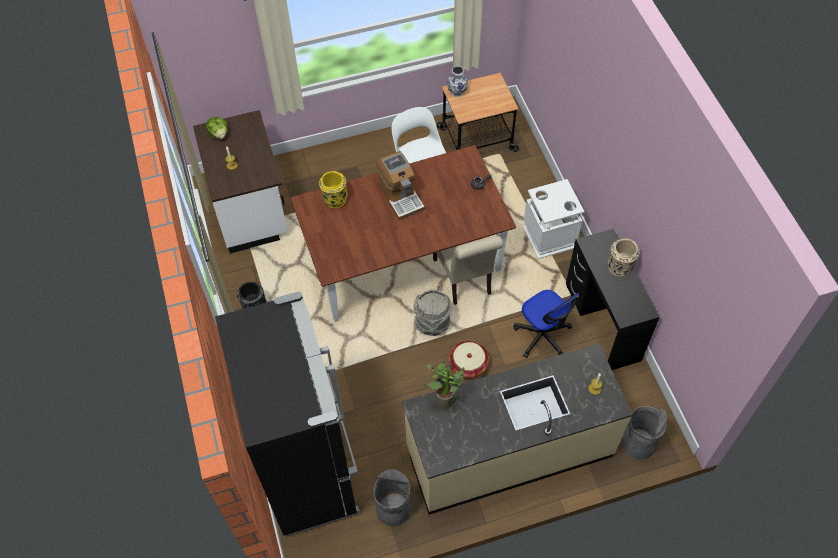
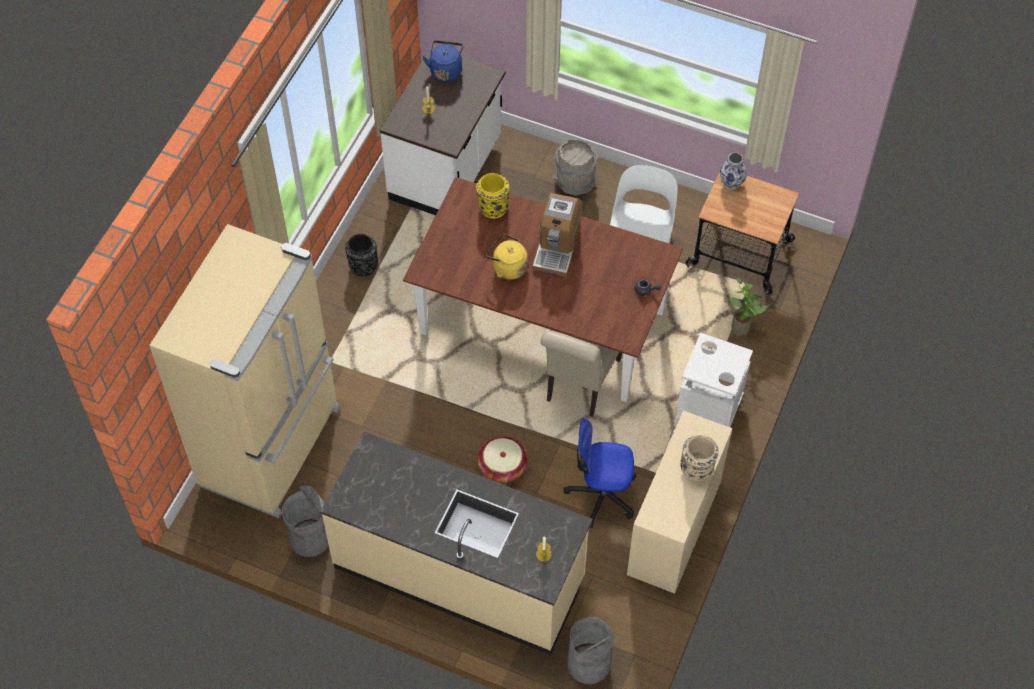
camera: 40 degrees right, 0 degrees up
(219, 134) = (446, 70): lettuce -> blue kettle
(309, 469) = (273, 447): black fridge -> beige fridge
(382, 230) = (507, 267): none -> yellow kettle
(432, 323) = (509, 402): grey bucket -> grey bucket (575, 182)
(445, 398) = (403, 458): potted plant -> potted plant (742, 327)
(542, 336) = (602, 494): office chair -> office chair turned 90 degrees clockwise
(602, 323) = (675, 528): black desk -> beige desk

